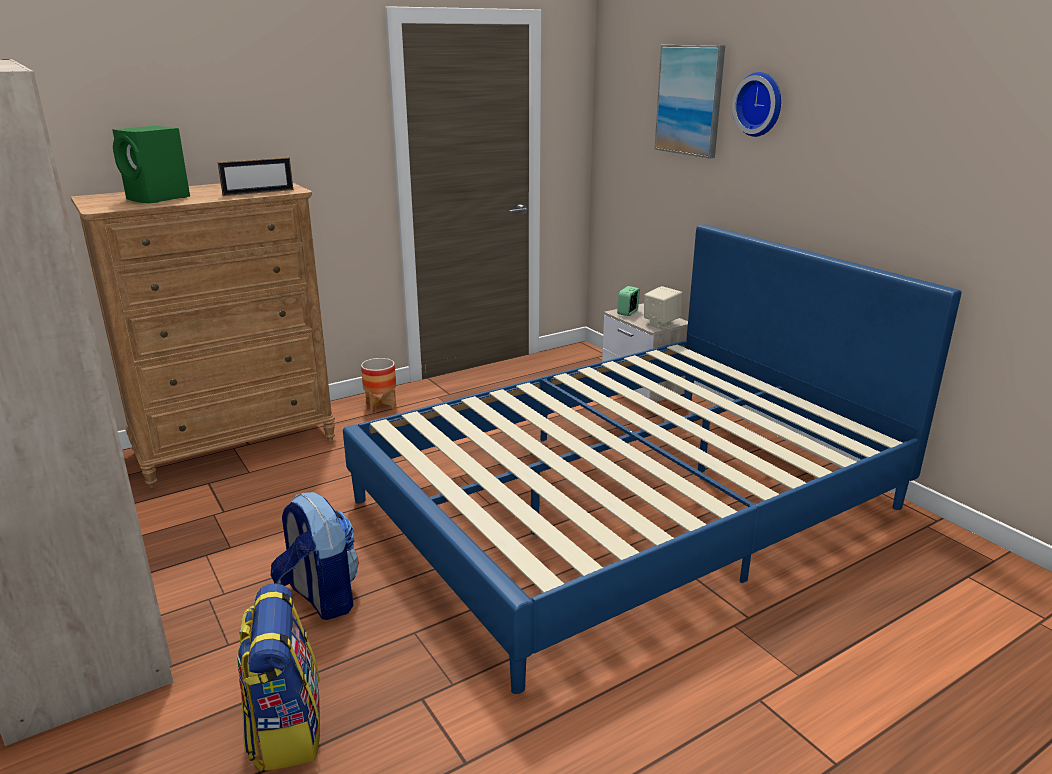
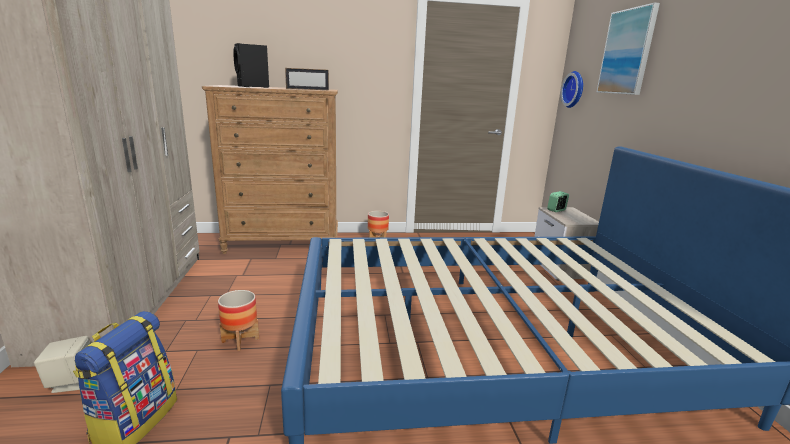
camera: 25 degrees right, 5 degrees down
(158, 198) = (253, 87): green speaker -> black speaker
(320, 597) = (240, 340): backpack -> planter
(661, 324) = (577, 221): beige speaker -> beige speaker (71, 381)
(760, 104) = (682, 45): wall clock -> wall clock (574, 89)

